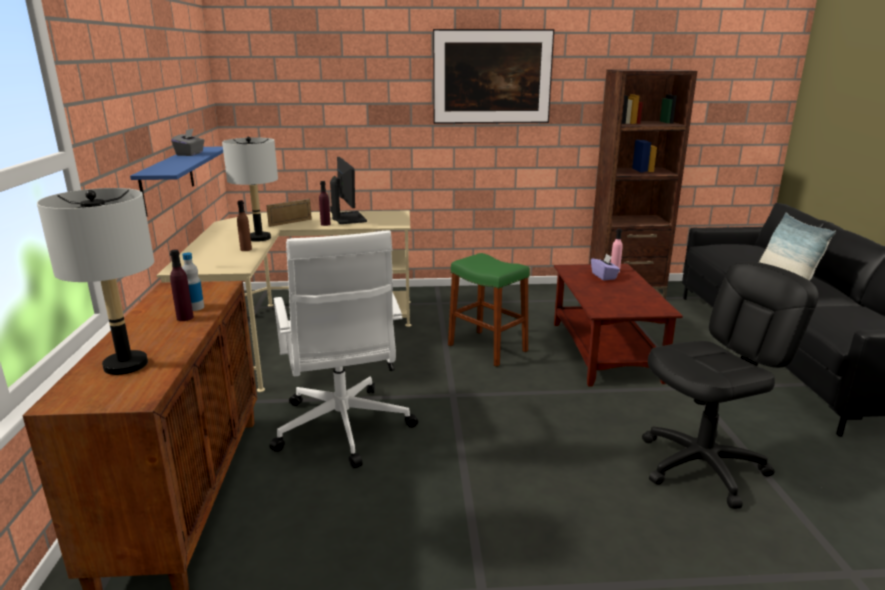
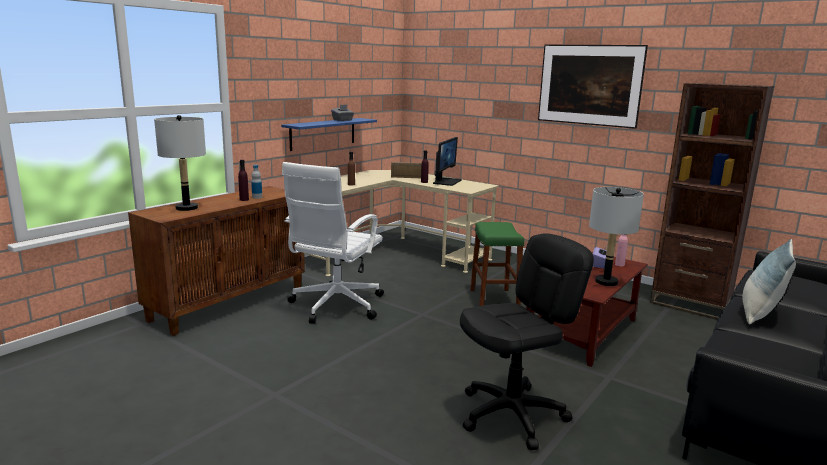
camera: 40 degrees right, 5 degrees down
(259, 238) = (371, 181): grey table lamp -> grey table lamp (606, 282)
(702, 466) = (512, 415): black office chair -> black office chair turned 45 degrees counterclockwise

